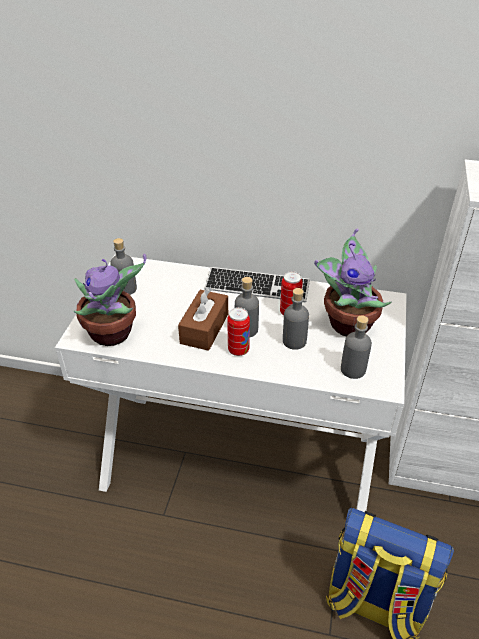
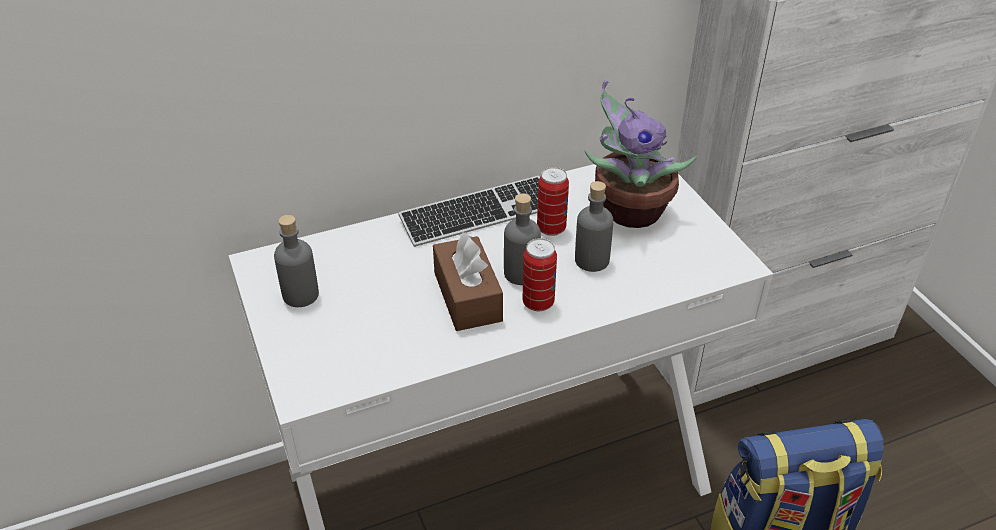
camera: 35 degrees left, 0 degrees up
(112, 334) = (349, 364): potted plant -> none
(353, 369) = (687, 262): grey bottle -> none

